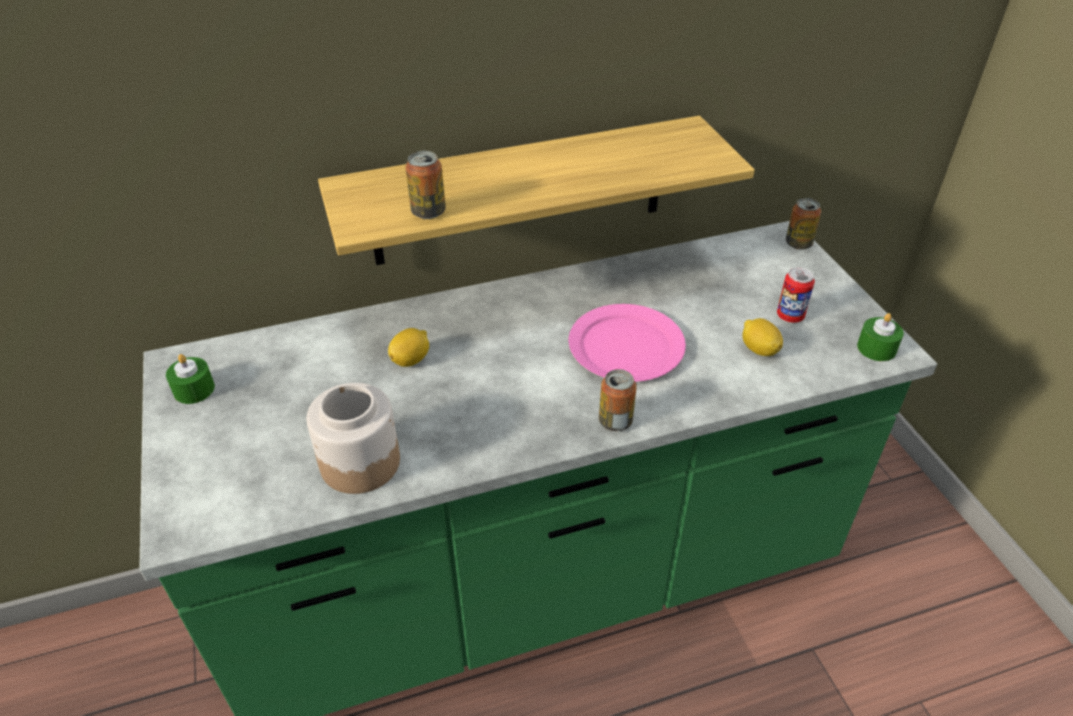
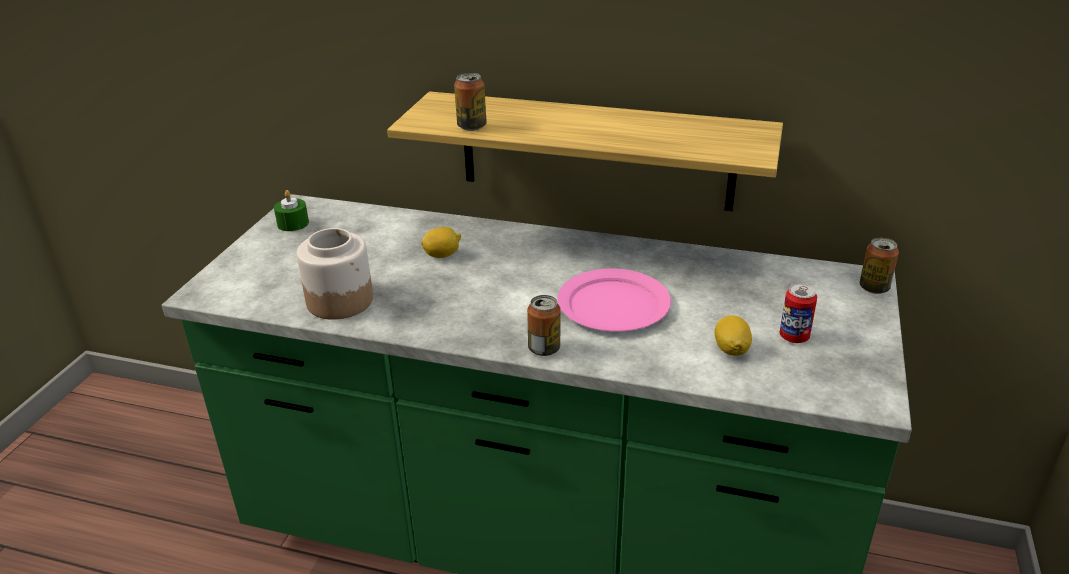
camera: 35 degrees right, 10 degrees down
(876, 348) = (855, 392): green candle -> none

